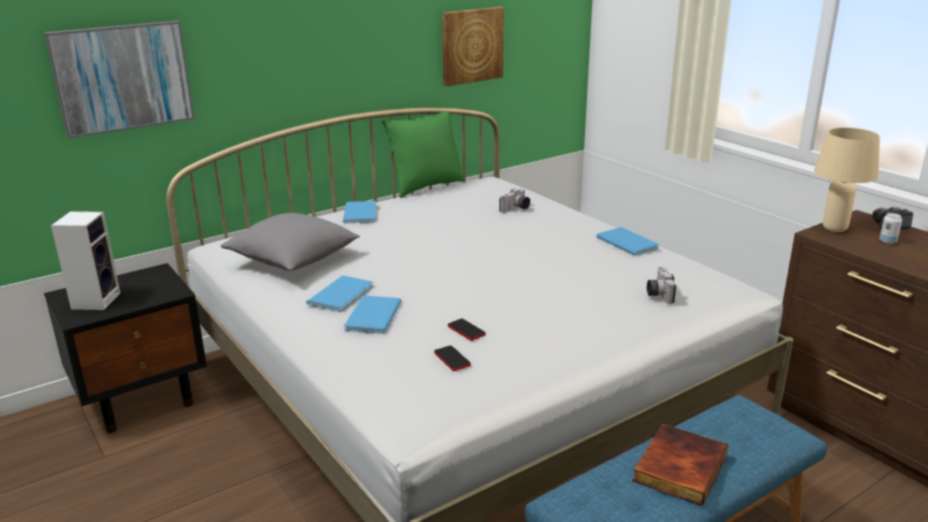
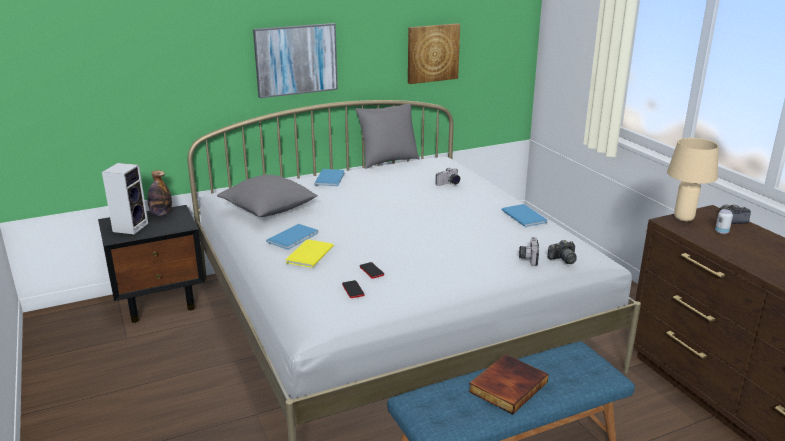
camera: 10 degrees right, 0 degrees up
(122, 77) = (160, 69): picture -> picture (296, 59)
(135, 278) = (161, 214): none -> bottle
(371, 316) = (308, 255): blue book -> yellow book
(425, 187) = (388, 161): green pillow -> grey pillow
(701, 292) = (563, 259): none -> camera

